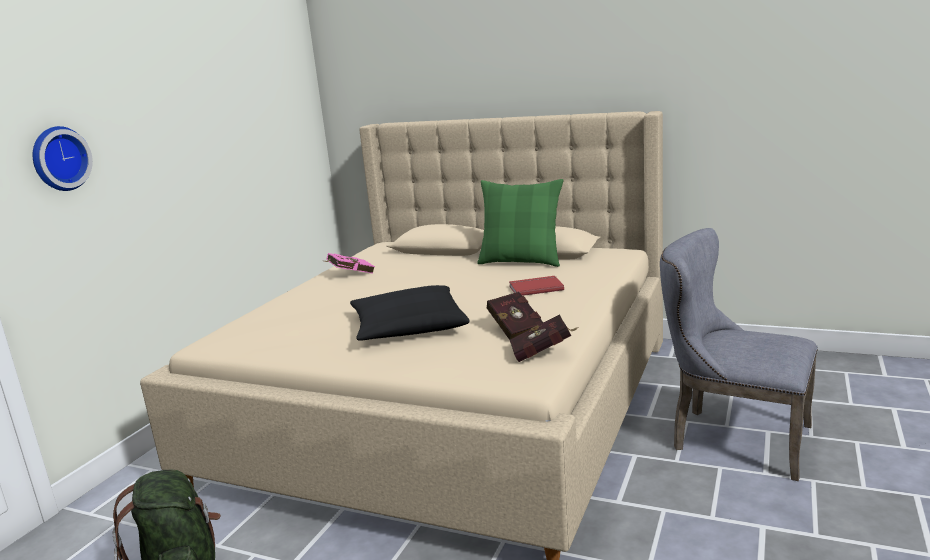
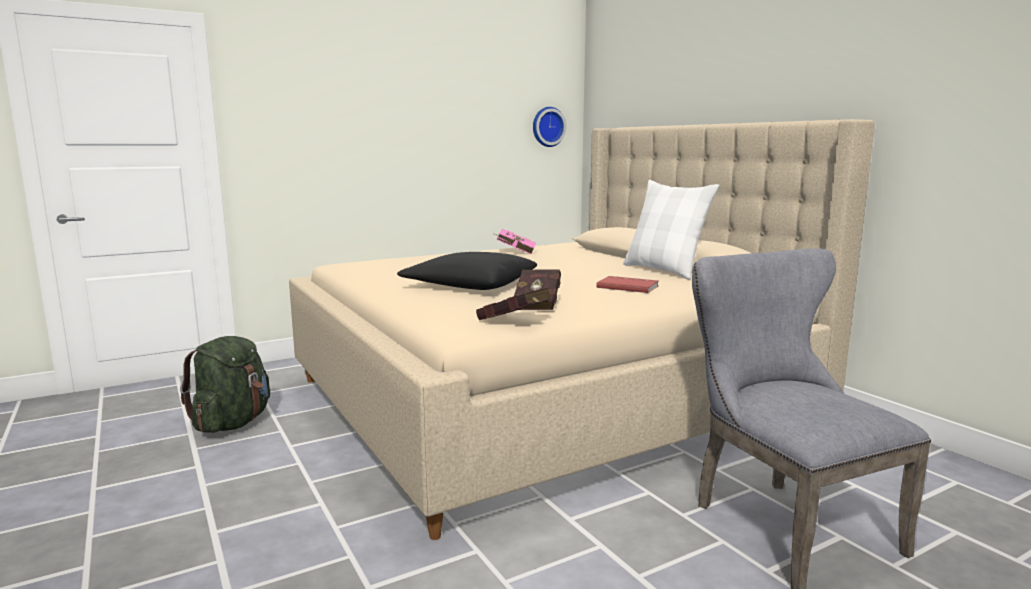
camera: 35 degrees right, 5 degrees down
(58, 159) = (296, 106): wall clock -> wall clock (547, 127)
(521, 261) = (664, 270): green pillow -> white pillow

